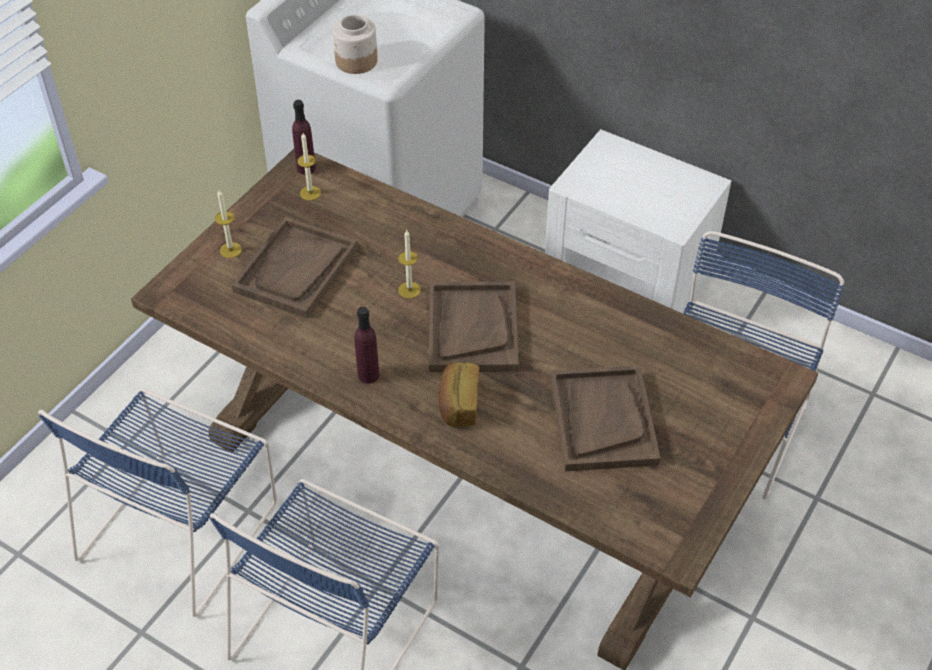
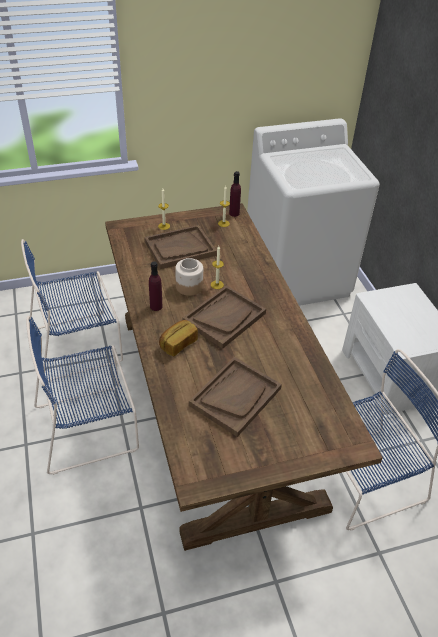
camera: 40 degrees right, 5 degrees down
(356, 61) = (288, 173): jar -> jar (189, 287)

